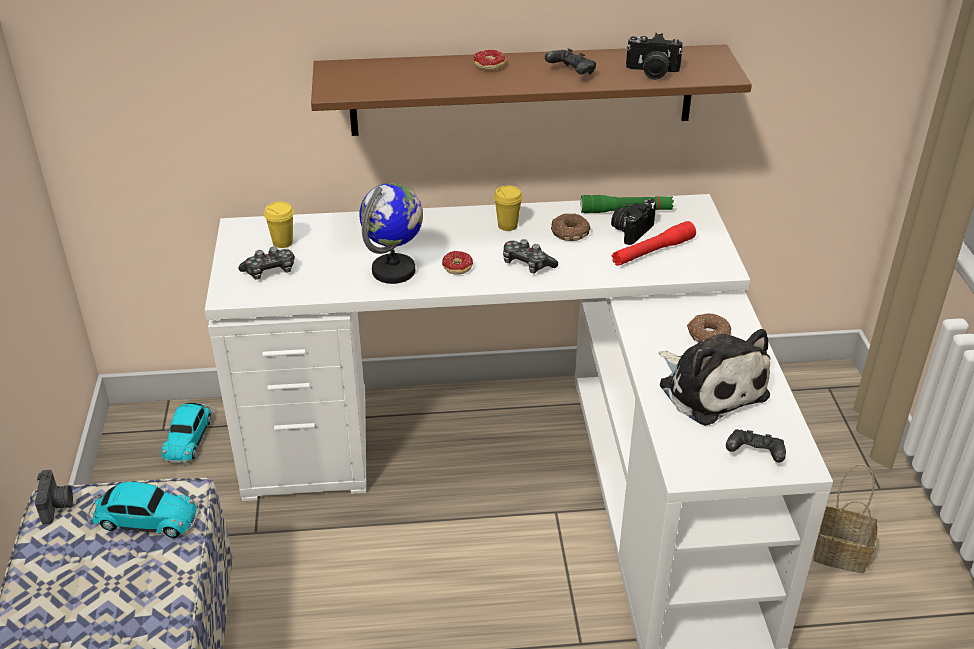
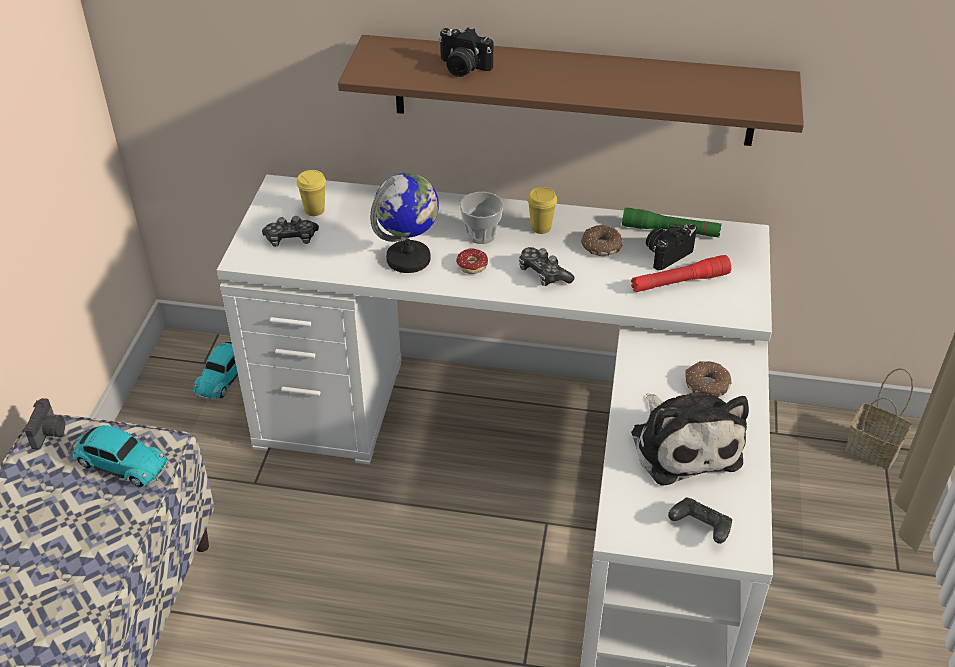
camera: 15 degrees right, 5 degrees up
(454, 240) = (481, 235): none -> cup
(486, 68) = (528, 66): donut -> none
(571, 73) = (613, 84): black game controller -> none
(652, 72) = (700, 95): camera -> camera (462, 68)
(842, 553) = (830, 631): basket -> basket (874, 449)

